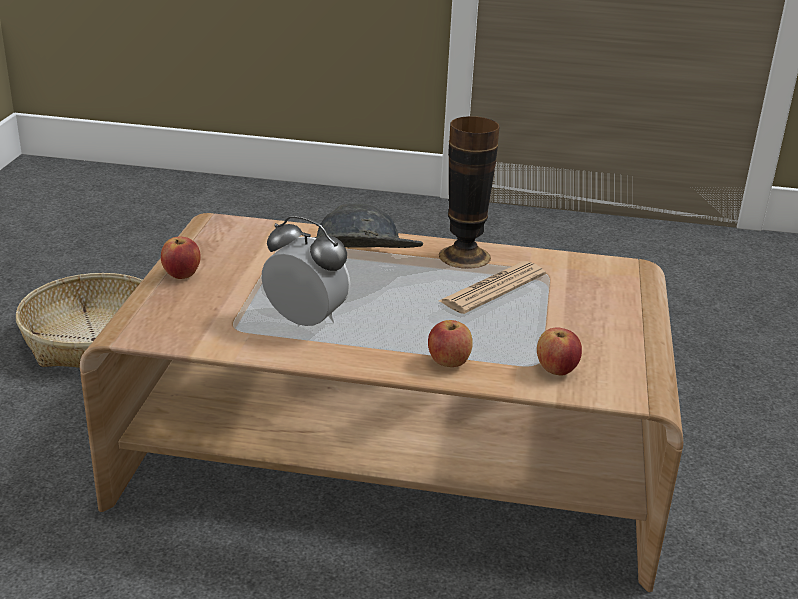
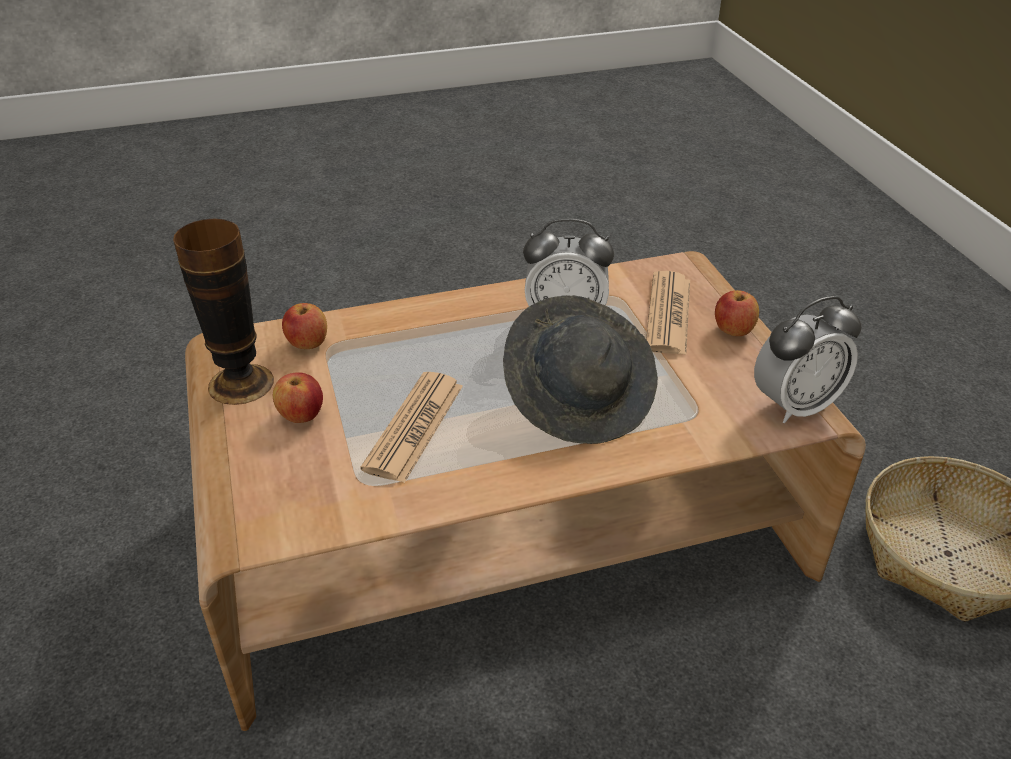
camera: 155 degrees right, 10 degrees up
(212, 300) = (668, 314): none -> newspaper
(215, 229) = (795, 405): none -> alarm clock
(448, 362) = (408, 320): apple -> apple (301, 416)
(464, 256) = (478, 472): vase -> vase (241, 383)

